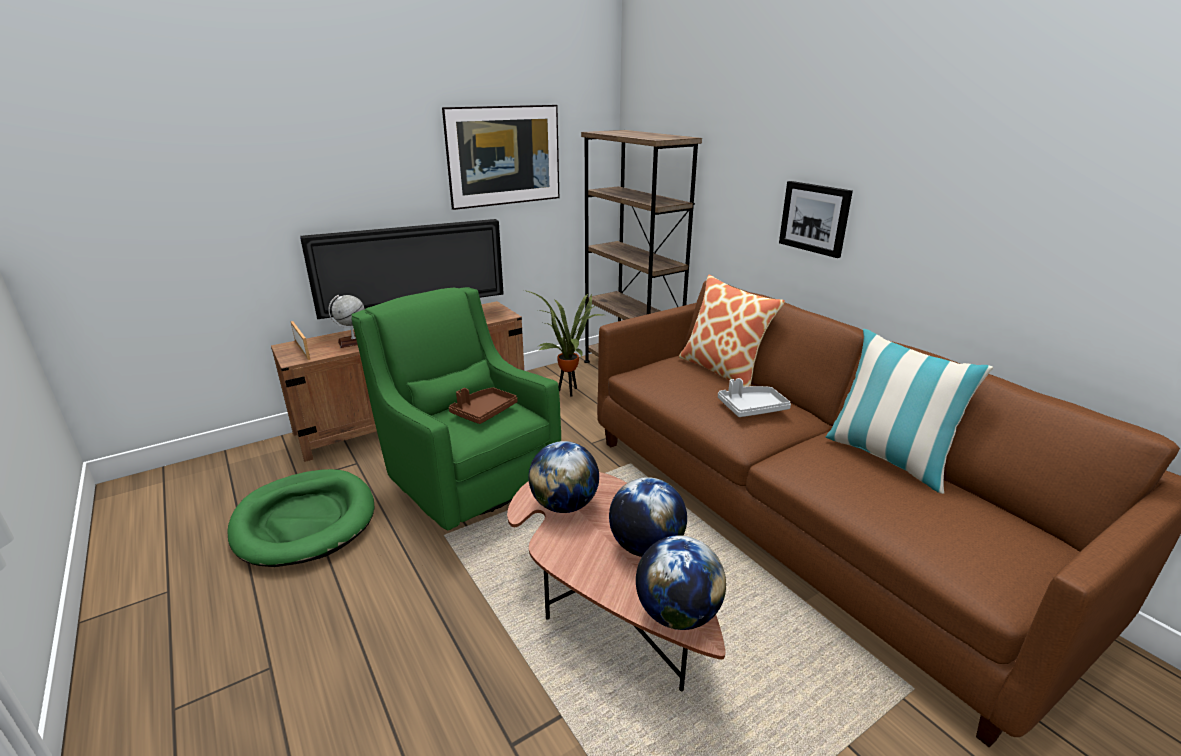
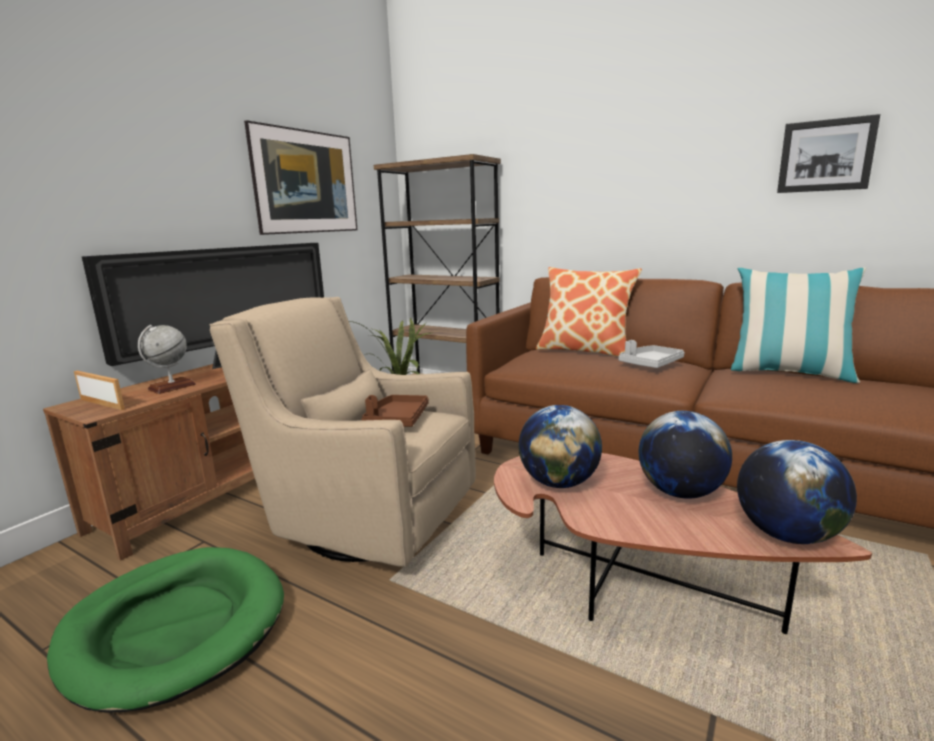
camera: 25 degrees left, 10 degrees down
(466, 480) = (365, 519): green armchair -> beige armchair
(815, 218) = (632, 205): picture -> picture (825, 156)

